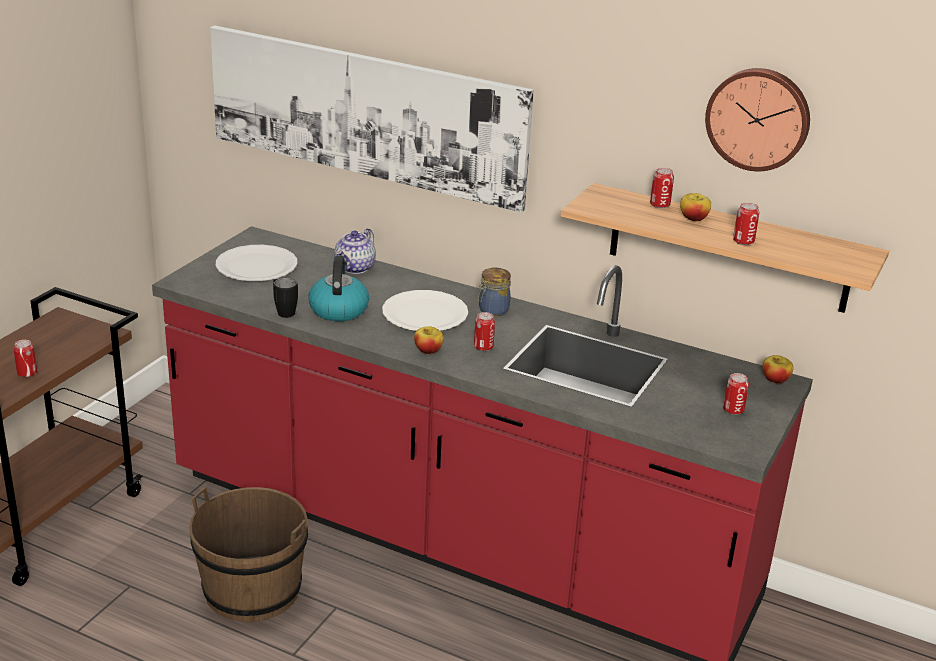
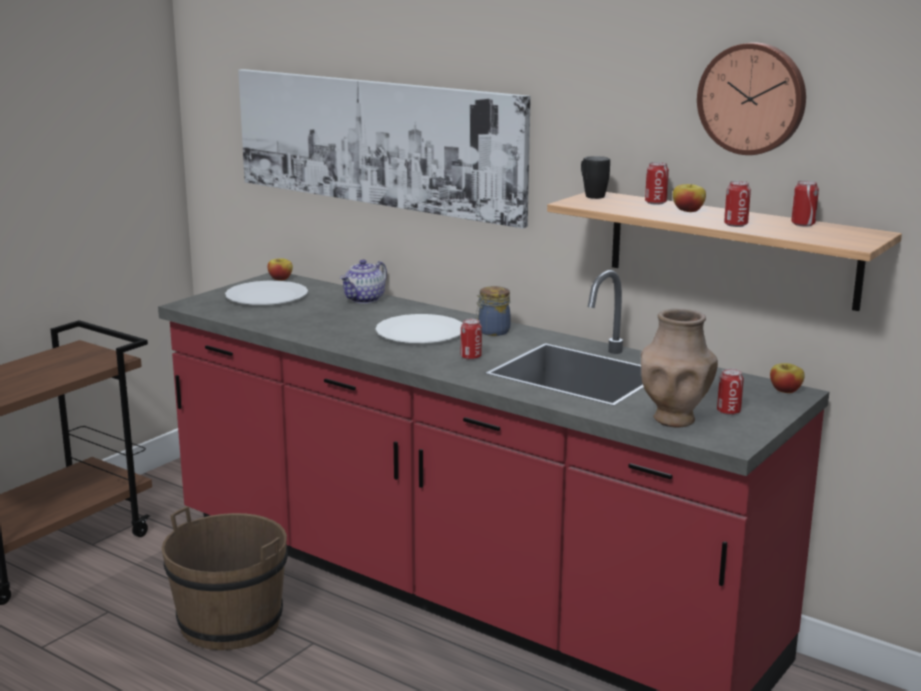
camera: 10 degrees right, 10 degrees down
(27, 373) = (25, 385): can -> can (803, 224)
(283, 311) = (277, 327): black mug -> black mug (591, 195)
(338, 309) = (333, 327): kettle -> none
(428, 350) = (411, 358): apple -> apple (280, 279)
(688, 422) = (674, 419): none -> brown vase

